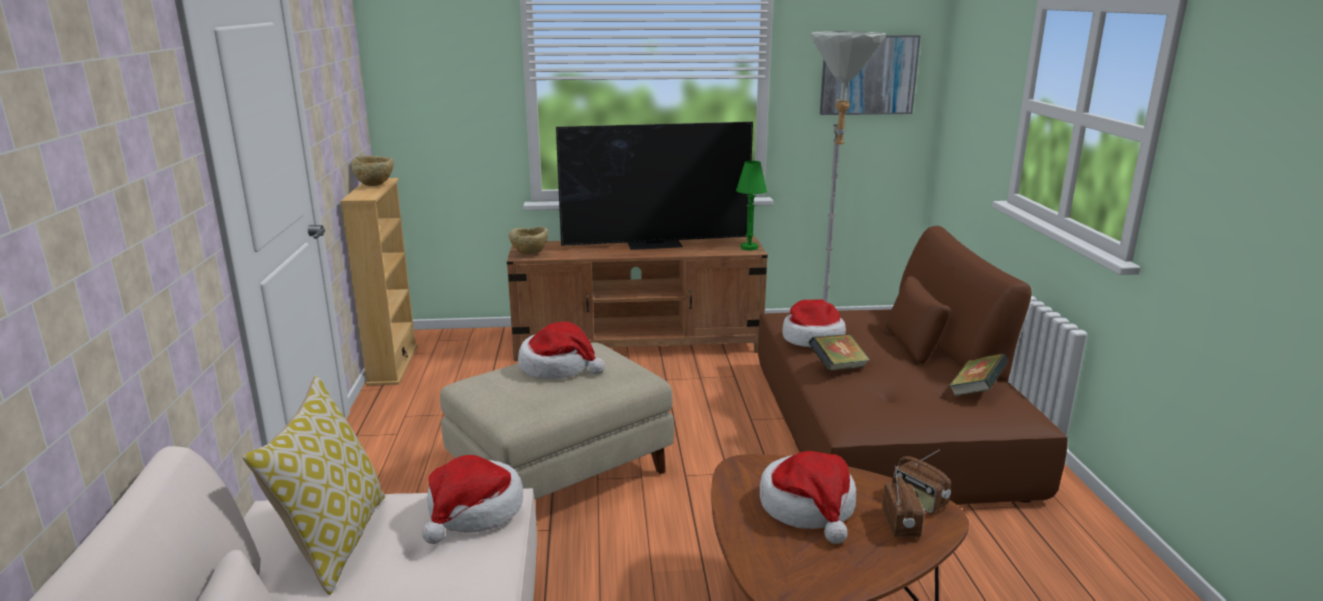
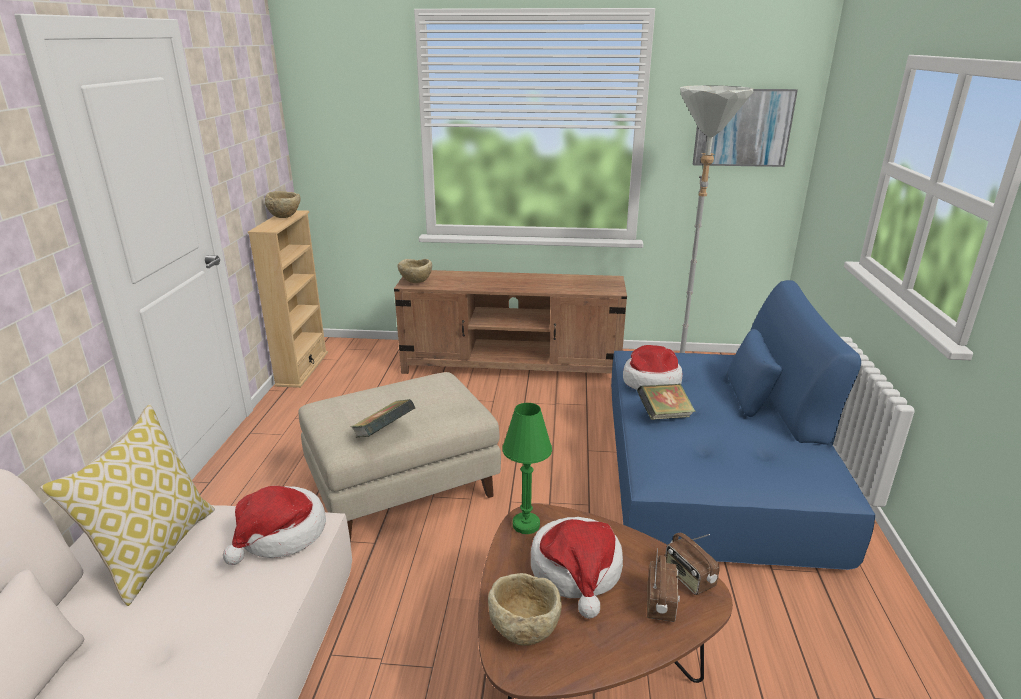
camera: 10 degrees right, 5 degrees up
(558, 367) = (401, 396): hat -> none
(655, 244) = (529, 279): television -> none
(749, 247) = (612, 287): green table lamp -> green table lamp (526, 525)
(777, 560) = (524, 629): none -> beige bowl
(884, 425) = (711, 469): brown sofa -> blue sofa
(976, 391) = (793, 453): book -> book (384, 434)

